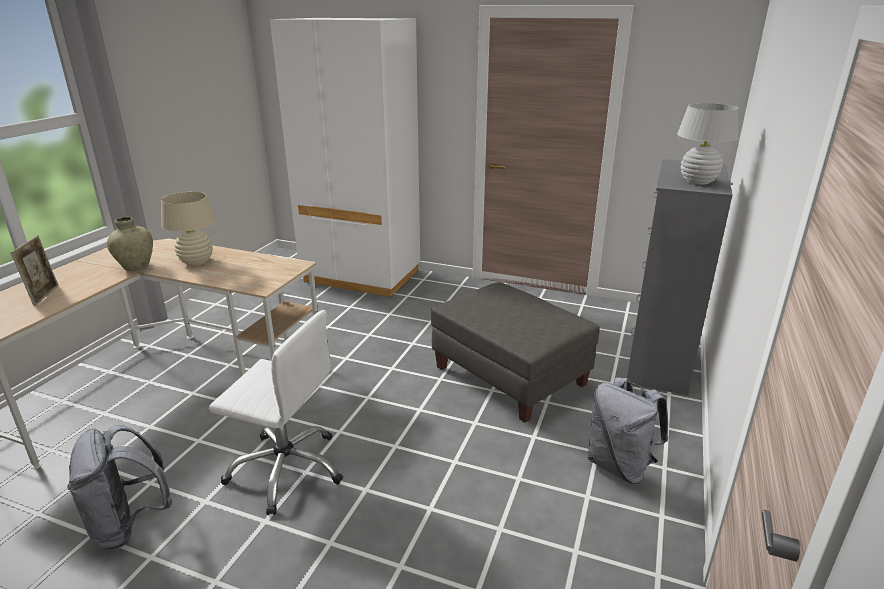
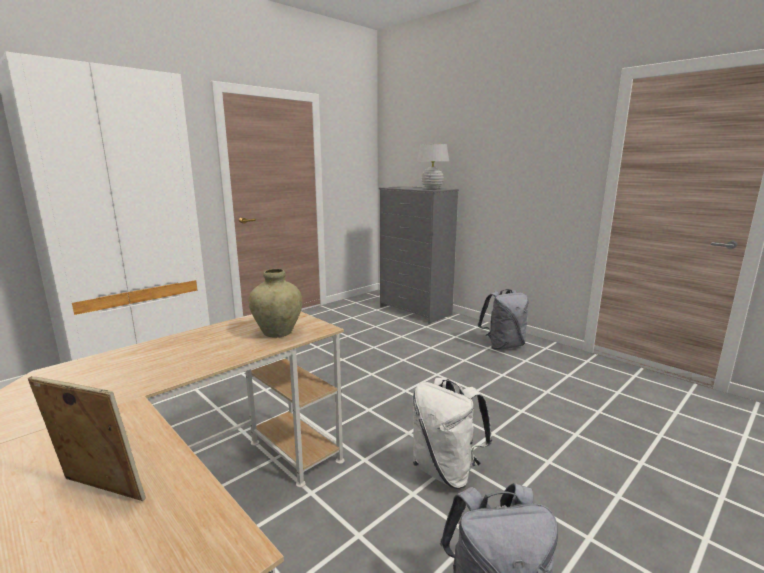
camera: 65 degrees left, 10 degrees down
(136, 267) = (118, 396): beige vase -> beige vase (278, 332)
(196, 262) = (181, 355): beige table lamp -> none
(287, 468) = (446, 471): white office chair -> white backpack
(509, 377) = (392, 350): grey ottoman -> none

